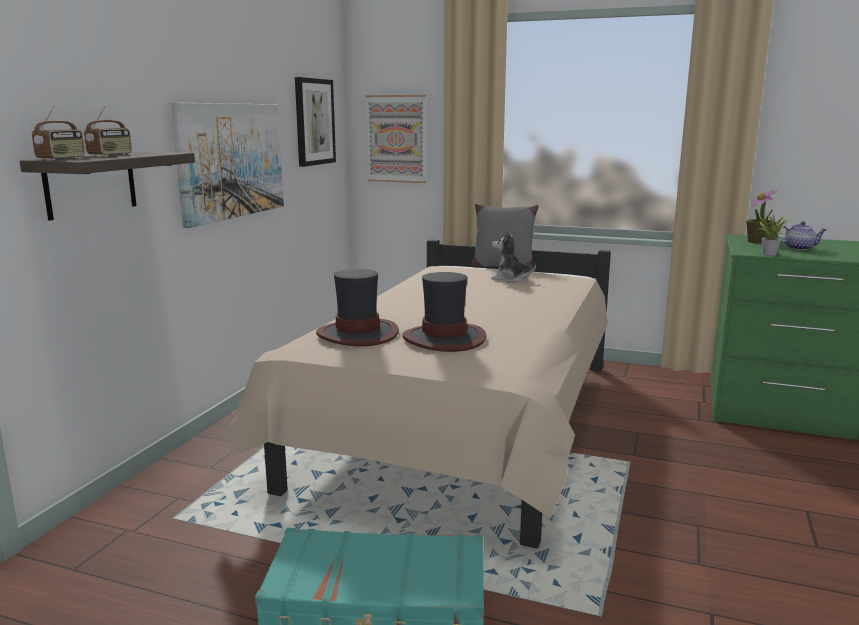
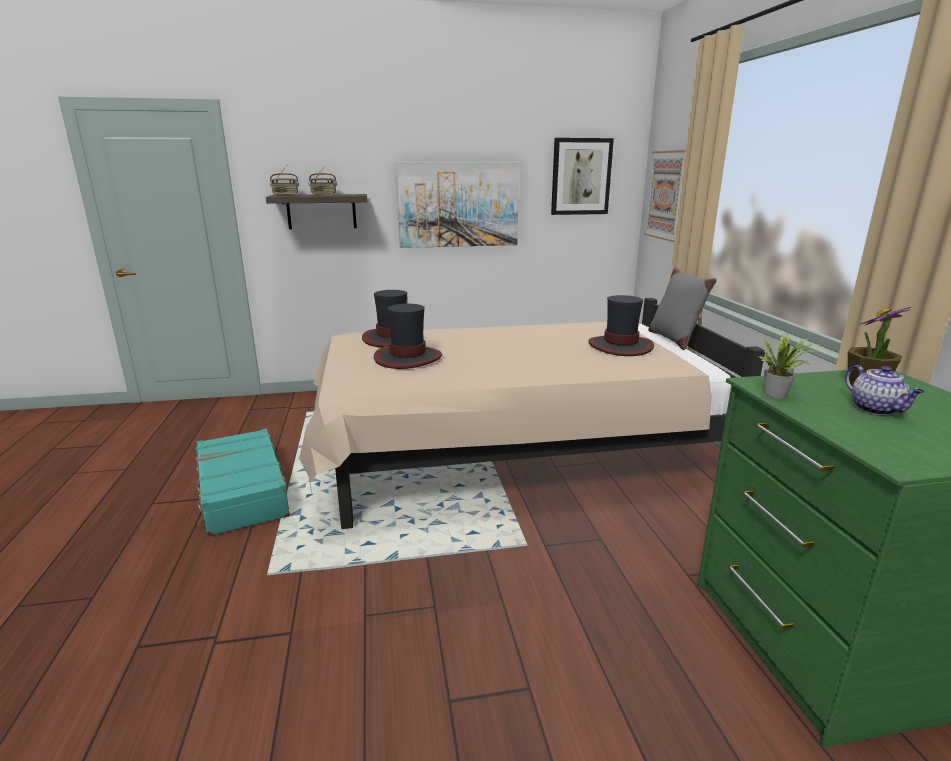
camera: 60 degrees right, 5 degrees up
(510, 279) = (620, 346): plush toy -> hat

